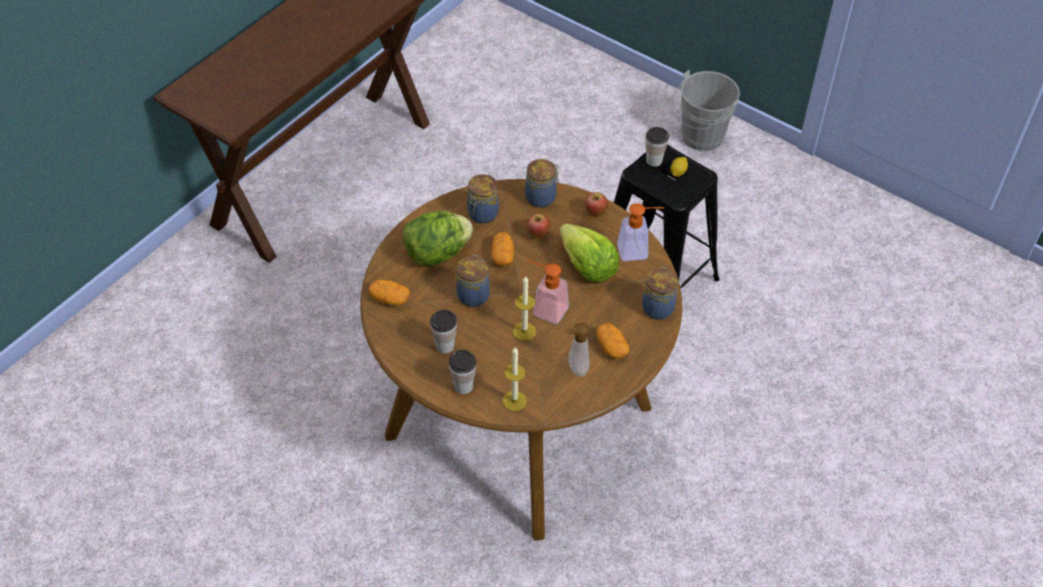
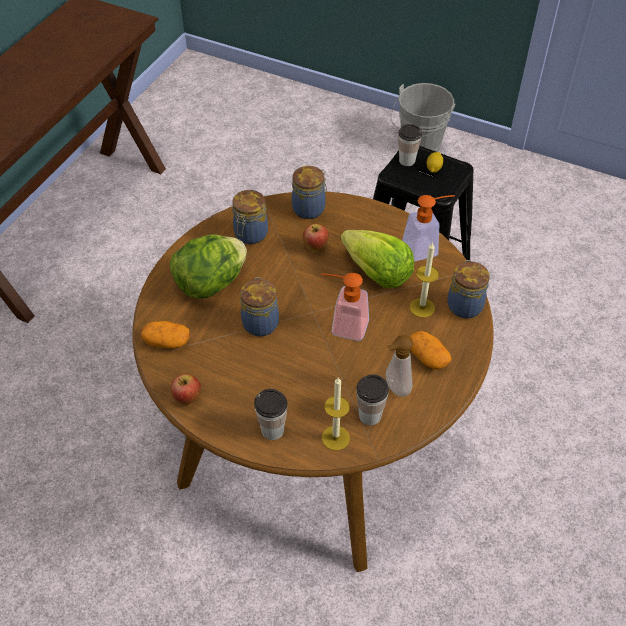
camera: 10 degrees left, 0 degrees up
(444, 346) = (240, 386): cup -> cup (370, 415)
(502, 256) = (283, 275): potato -> none
(524, 331) = (327, 355): candle -> candle (422, 307)
(595, 213) = (370, 217): apple -> apple (187, 399)

